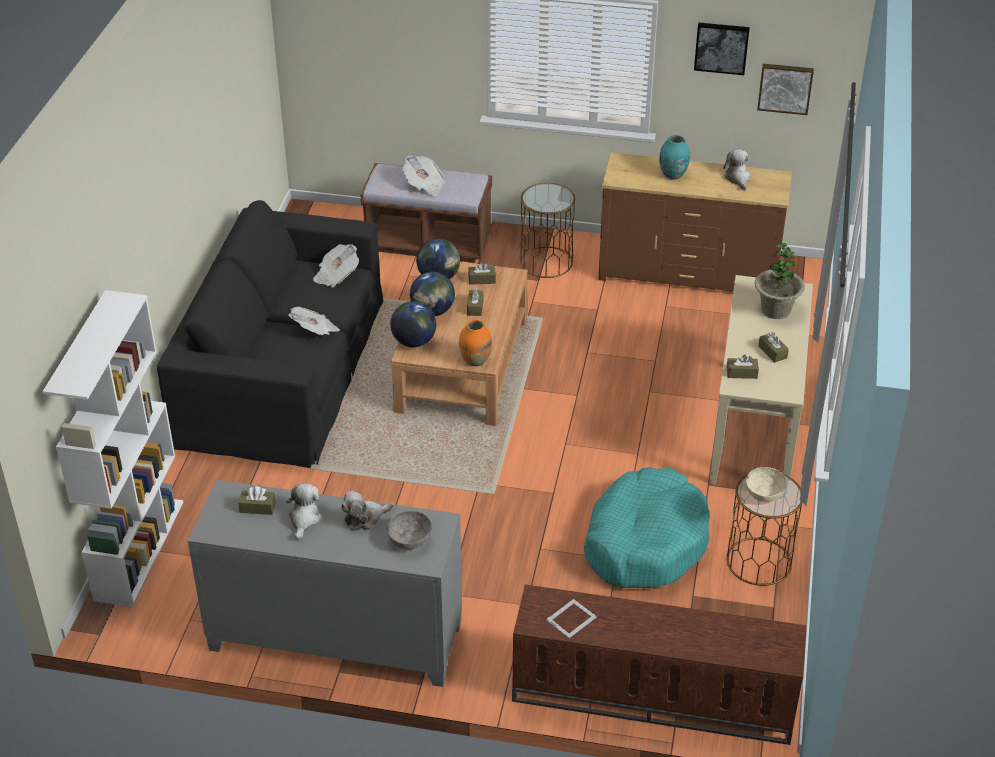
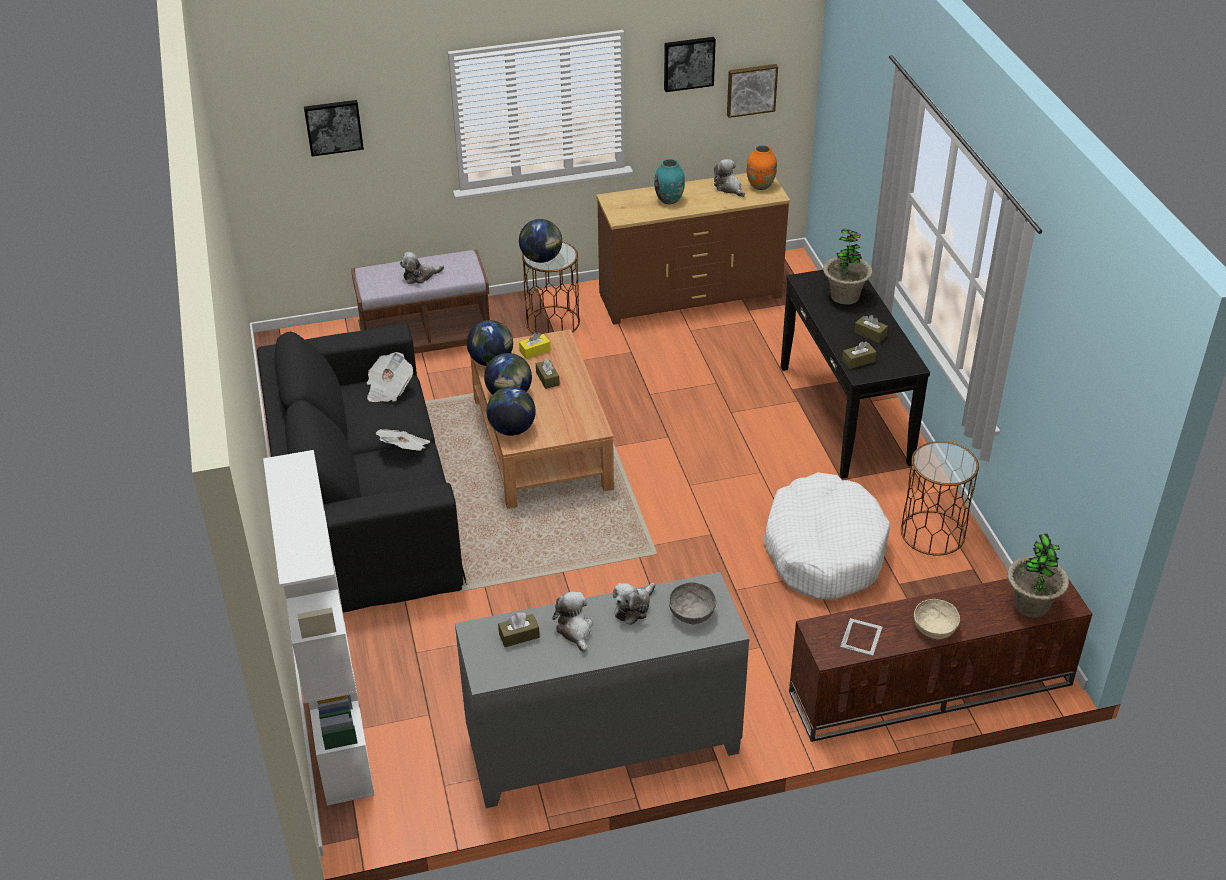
camera: 25 degrees left, 0 degrees up
(377, 30) = (333, 126): none -> picture
(424, 185) = (420, 276): newspaper -> plush toy
(475, 361) = (584, 429): orange vase -> orange vase (760, 185)
(482, 280) = (535, 351): brown tissue box -> yellow tissue box
(538, 199) = (541, 258): none -> globe
(645, 542) = (824, 550): turquoise dog bed -> white dog bed
(750, 648) = (1031, 605): none -> potted plant
(756, 427) = (845, 414): beige console table -> black console table
(764, 493) = (941, 463): beige bowl -> beige bowl (934, 628)

